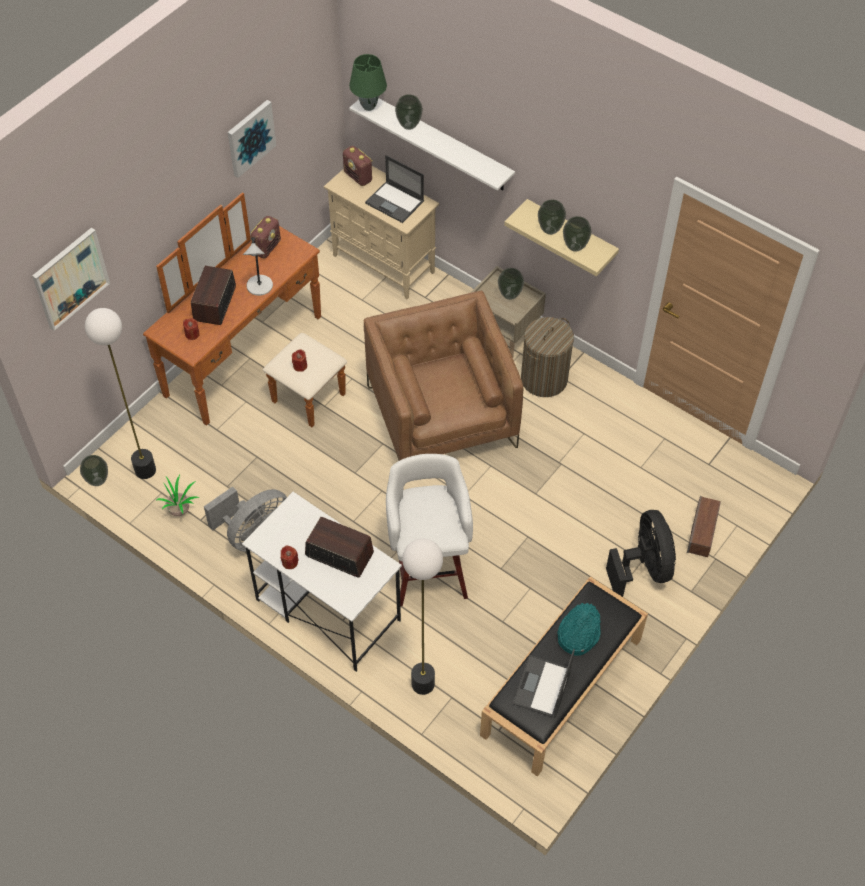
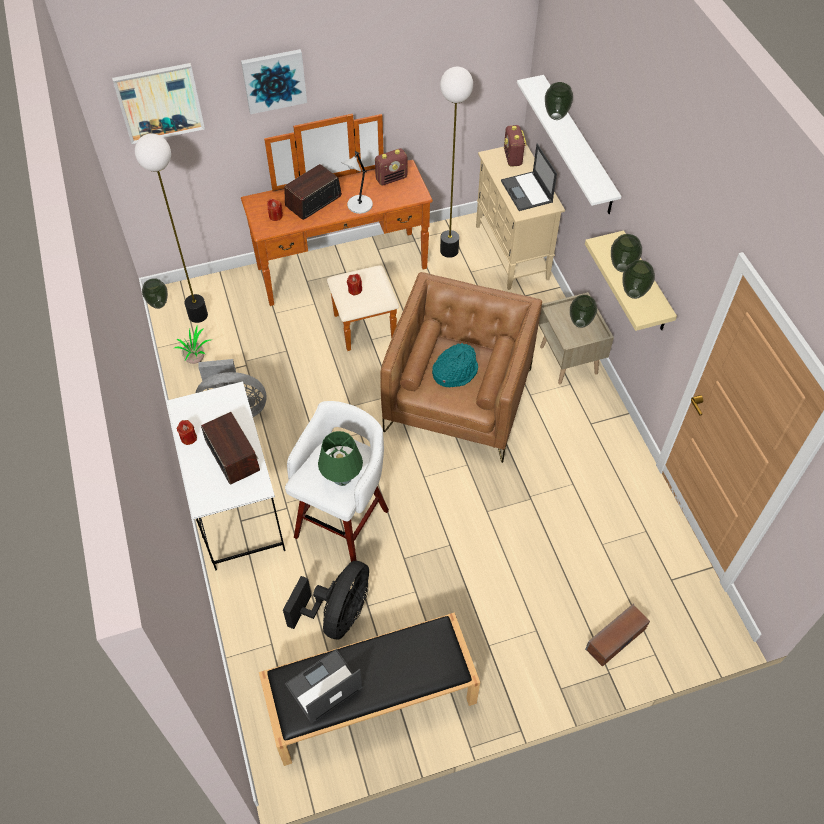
camera: 35 degrees right, 0 degrees up
(250, 137) = (403, 63): picture -> picture (274, 80)
(368, 107) = (534, 86): green table lamp -> green table lamp (341, 480)
(423, 683) = (258, 616): floor lamp -> floor lamp (449, 250)
(544, 379) = (574, 417): laundry basket -> none
(578, 634) = (396, 658): turquoise hat -> turquoise hat (454, 372)
(643, 568) = (531, 638): black fan -> black fan (338, 614)

